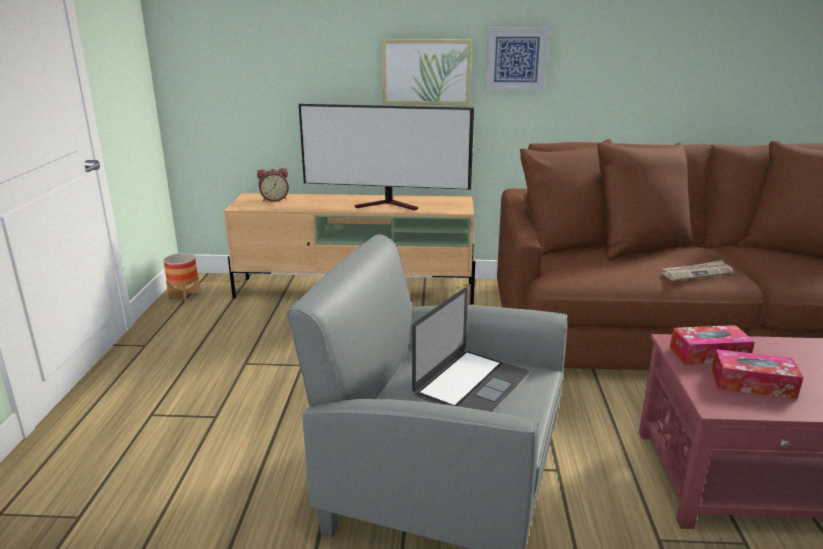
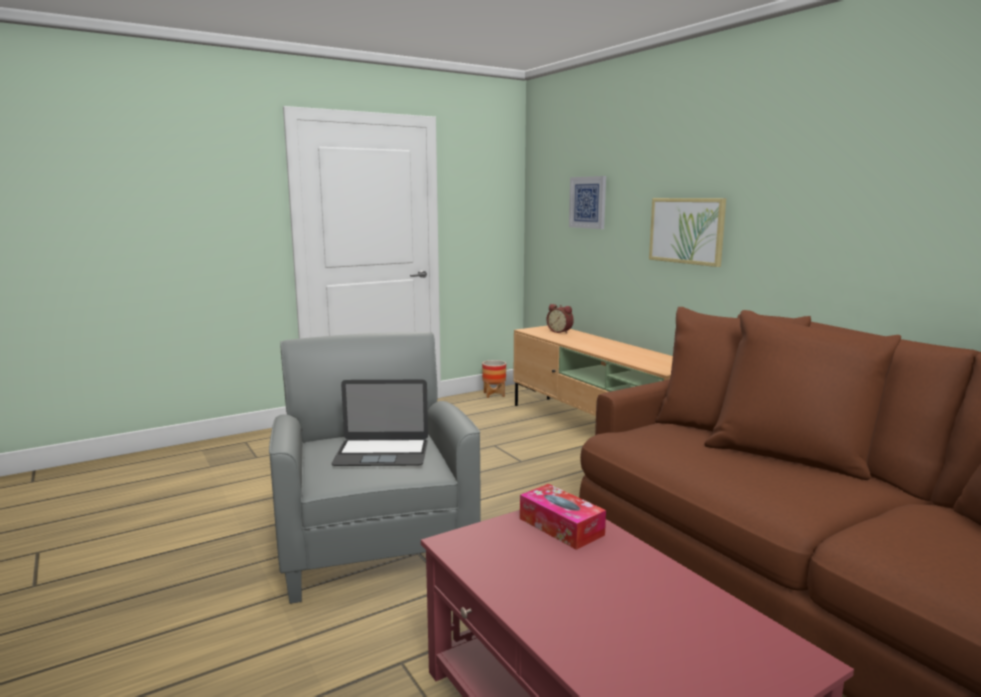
camera: 55 degrees right, 10 degrees down
(389, 205) = (622, 353): television -> none
(516, 59) = (767, 220): picture -> picture (588, 202)
(696, 273) = (761, 488): newspaper -> none
(753, 384) = (524, 556): tissue box -> none

